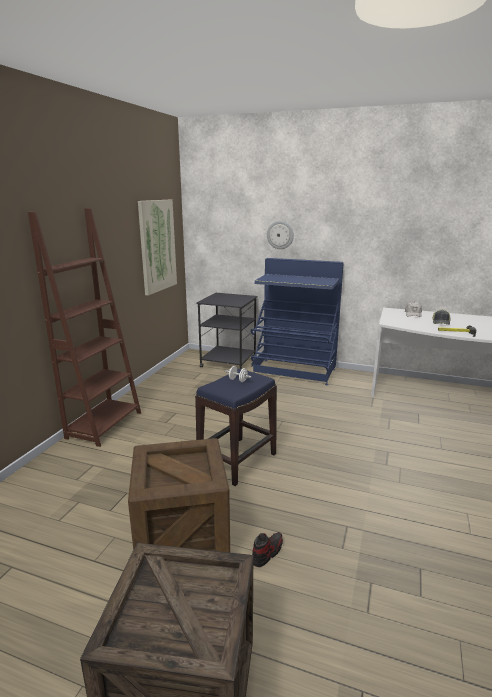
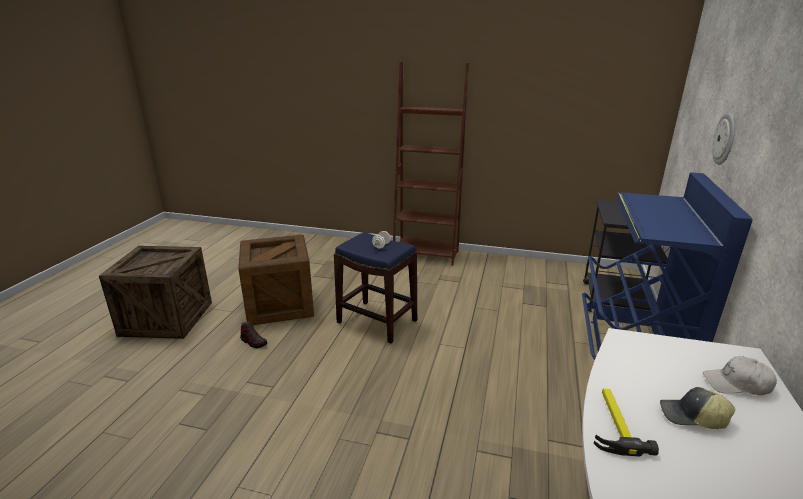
camera: 85 degrees right, 5 degrees up
(157, 246) = (595, 118): picture -> none

